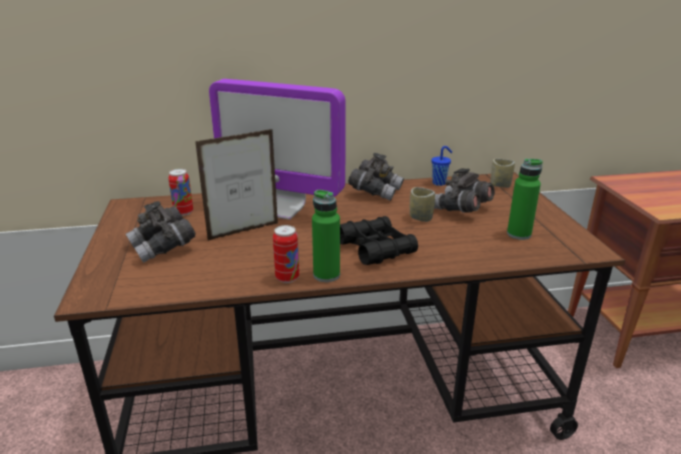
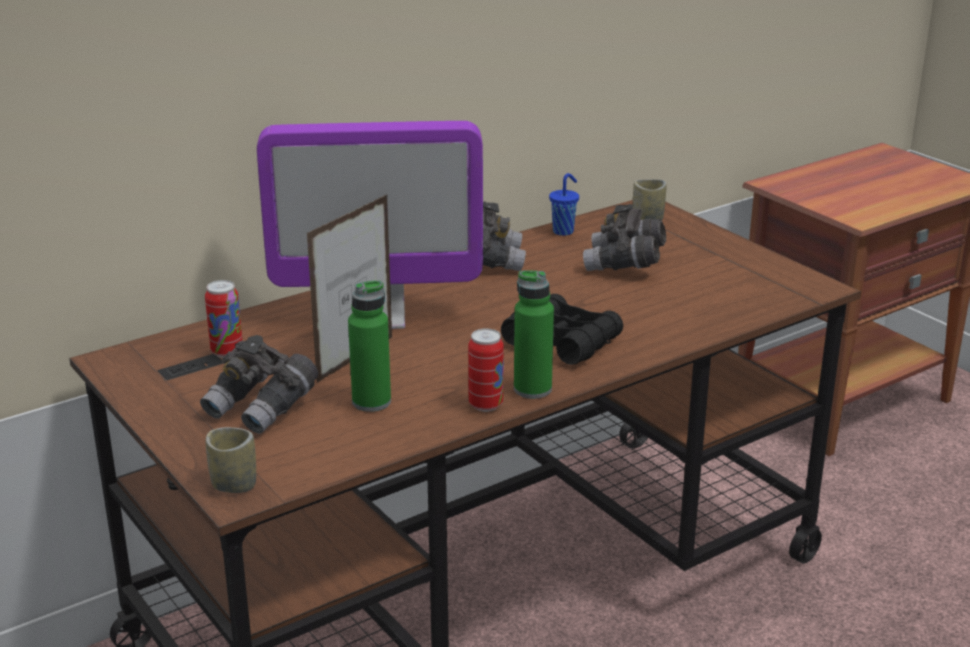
camera: 25 degrees left, 0 degrees up
(420, 218) = (583, 288): cup -> cup (234, 484)
(519, 234) = (722, 284): green bottle -> green bottle (371, 402)

